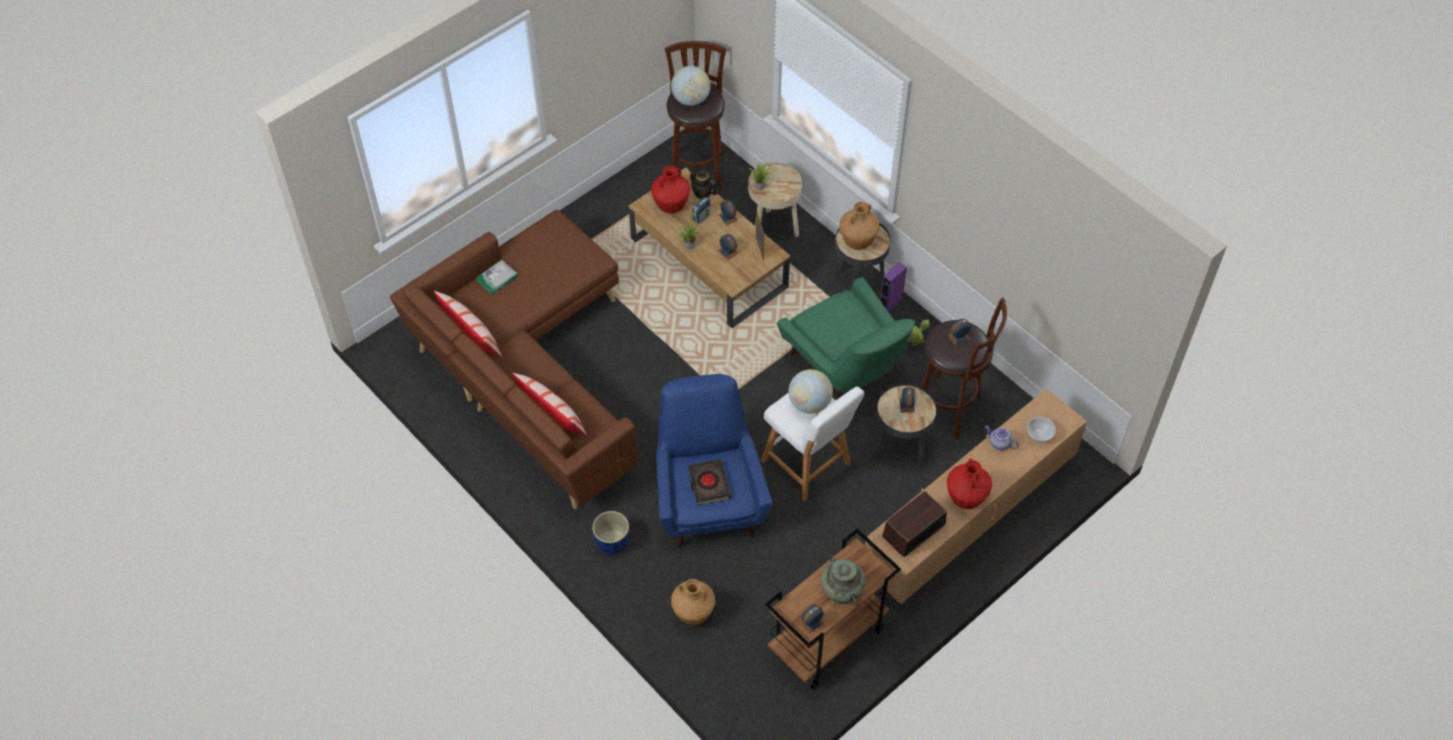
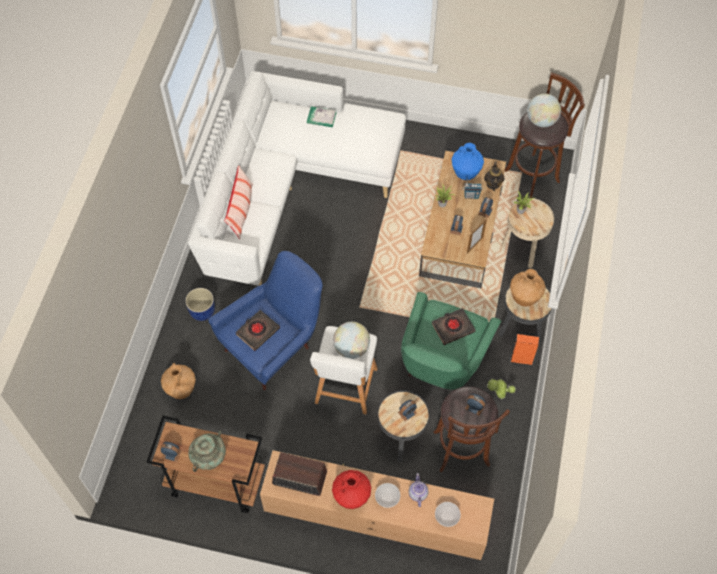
camera: 55 degrees right, 5 degrees up
(470, 334) = (268, 132): pillow -> none
(529, 375) = (291, 189): brown sofa -> white sofa
(671, 206) = (466, 174): red vase -> blue vase
(837, 320) = (453, 327): none -> black book
(890, 304) = (521, 359): purple speaker -> orange speaker
(987, 471) = (387, 499): none -> bowl

